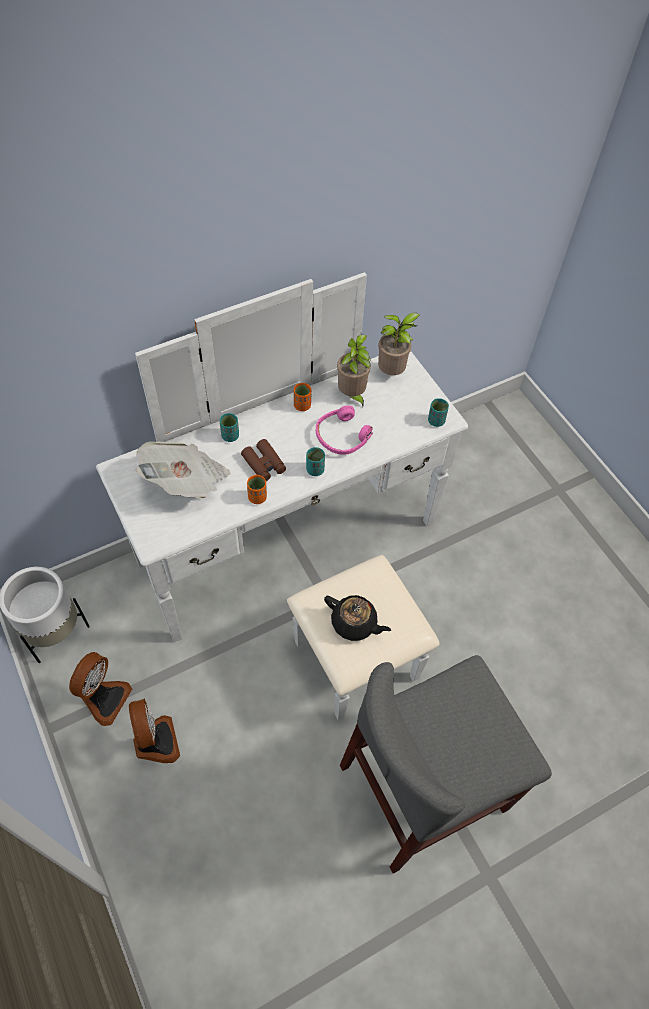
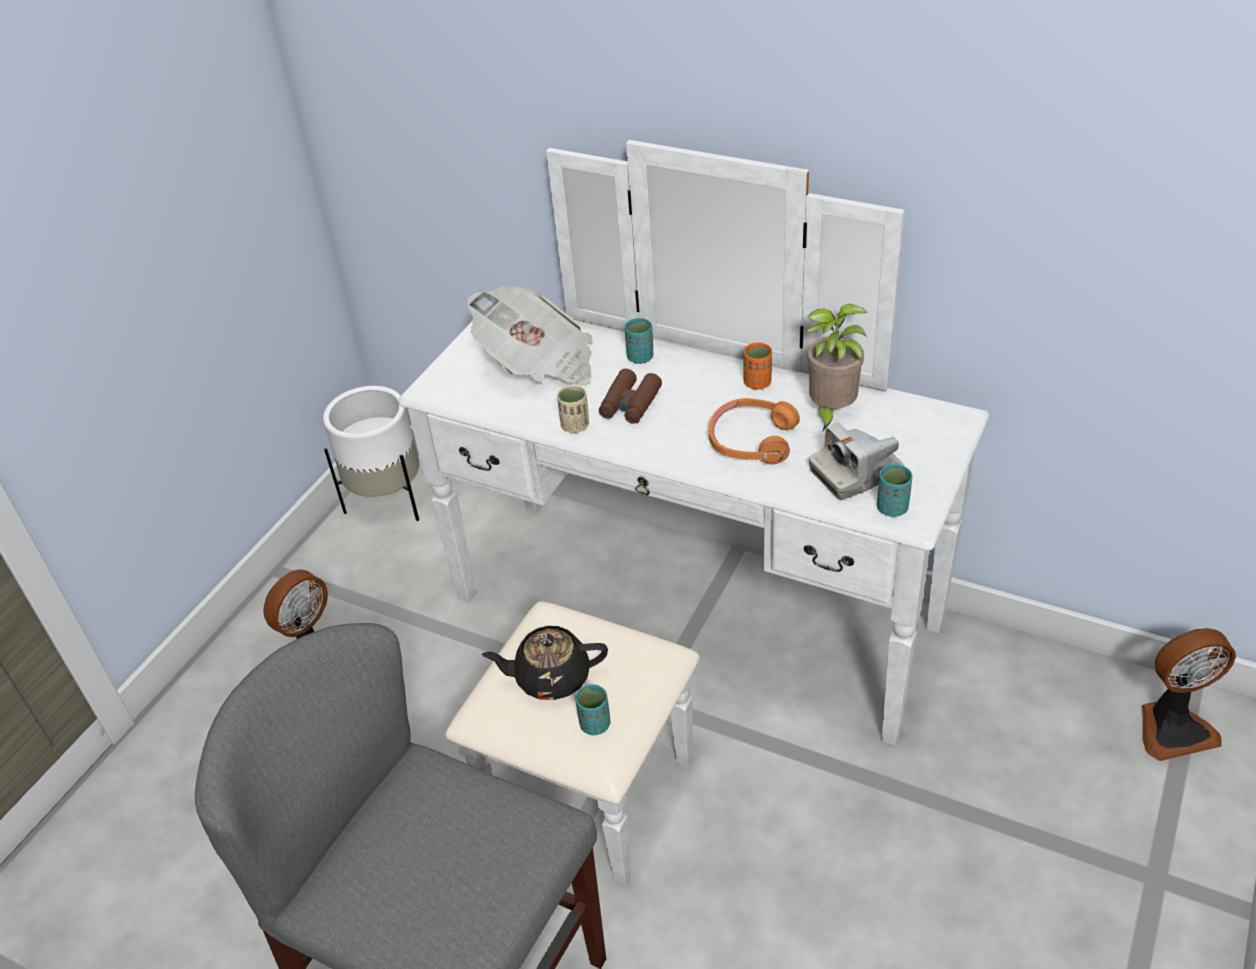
camera: 60 degrees right, 15 degrees down
(104, 698) = (342, 589): fan -> fan (1172, 728)
(257, 497) = (575, 426): orange cup -> beige cup
(315, 470) = (671, 447): turquoise cup -> turquoise cup (595, 724)
(342, 436) = (752, 440): pink headphones -> orange headphones
(355, 623) = (551, 677): black teapot -> black teapot turned 90 degrees clockwise
(393, 372) = (920, 425): potted plant -> none
(402, 416) = (856, 473): none -> camera

